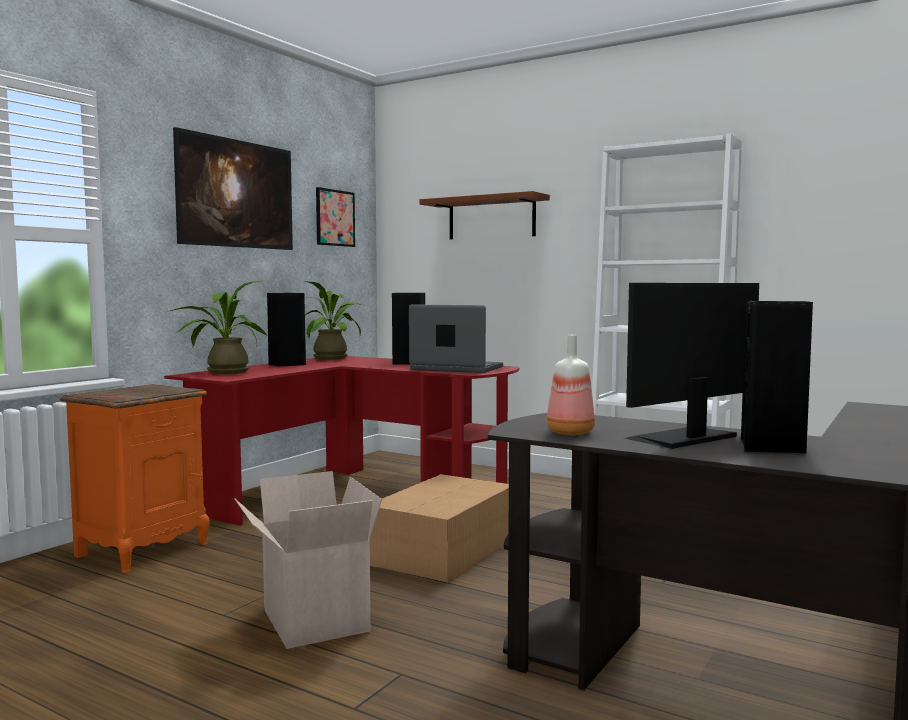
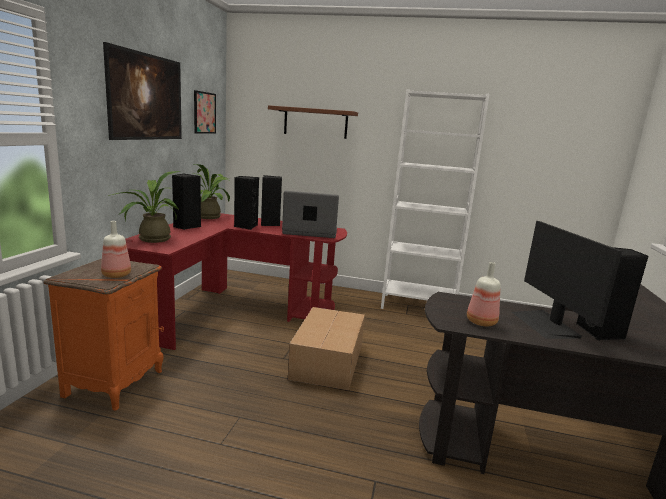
camera: 20 degrees left, 10 degrees up
(143, 394) = (117, 275): none -> bottle
(311, 620) = (286, 439): cardboard box -> none
(368, 364) = (245, 226): none -> black speaker
(682, 438) = (546, 324): monitor -> monitor turned 45 degrees counterclockwise

